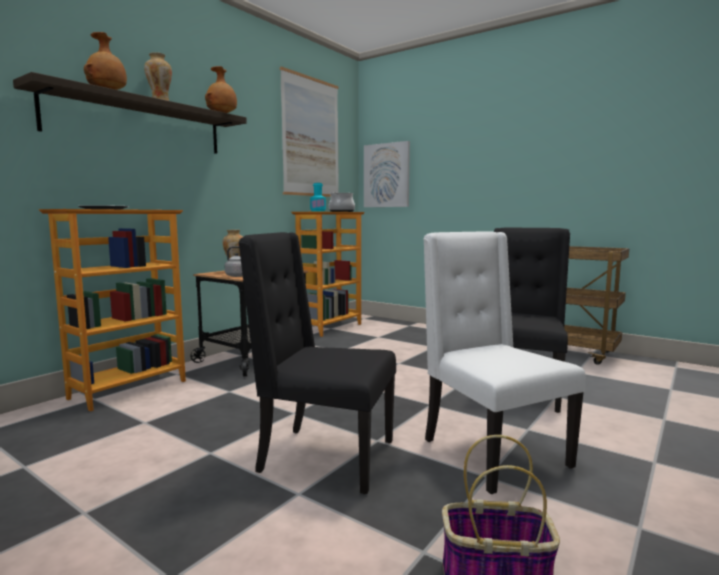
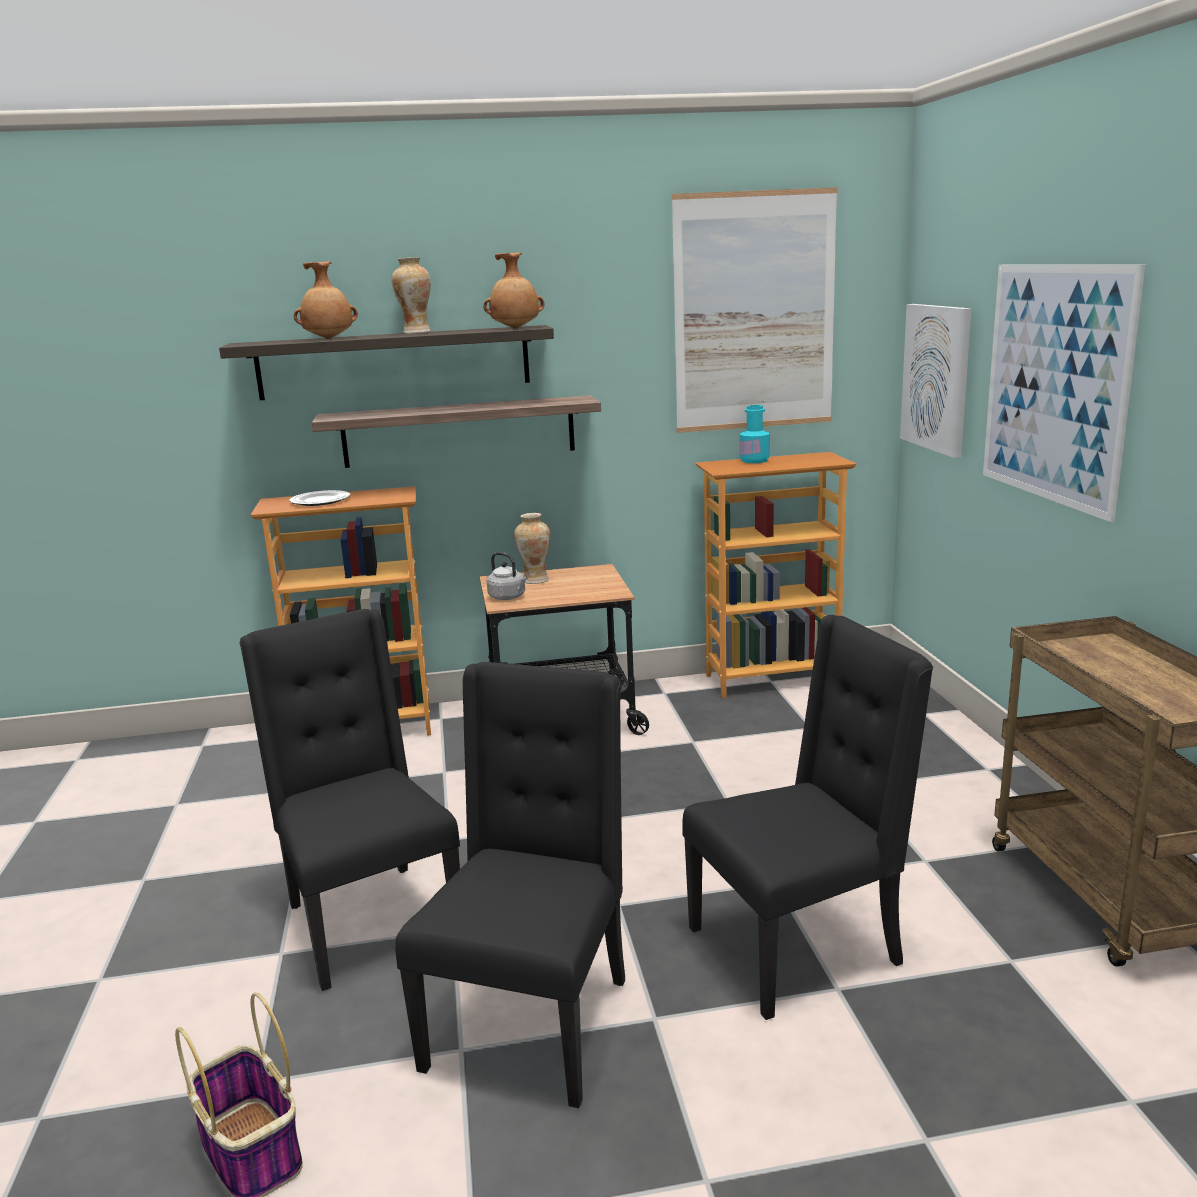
camera: 45 degrees right, 10 degrees up
(177, 178) = (459, 431): none -> shelf
(341, 211) = (812, 459): cooking pot -> none
(469, 163) = (1054, 384): none -> picture
(491, 453) = (532, 1022): white chair -> black chair

